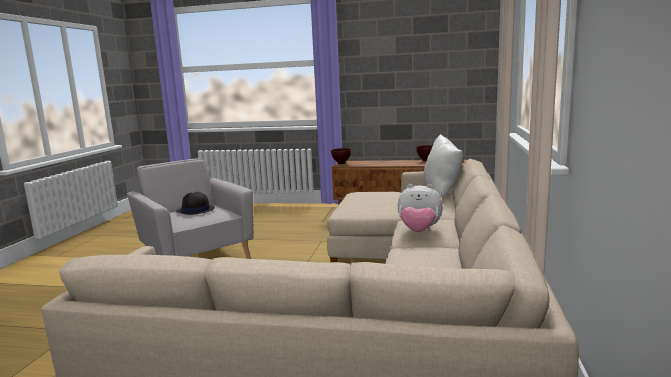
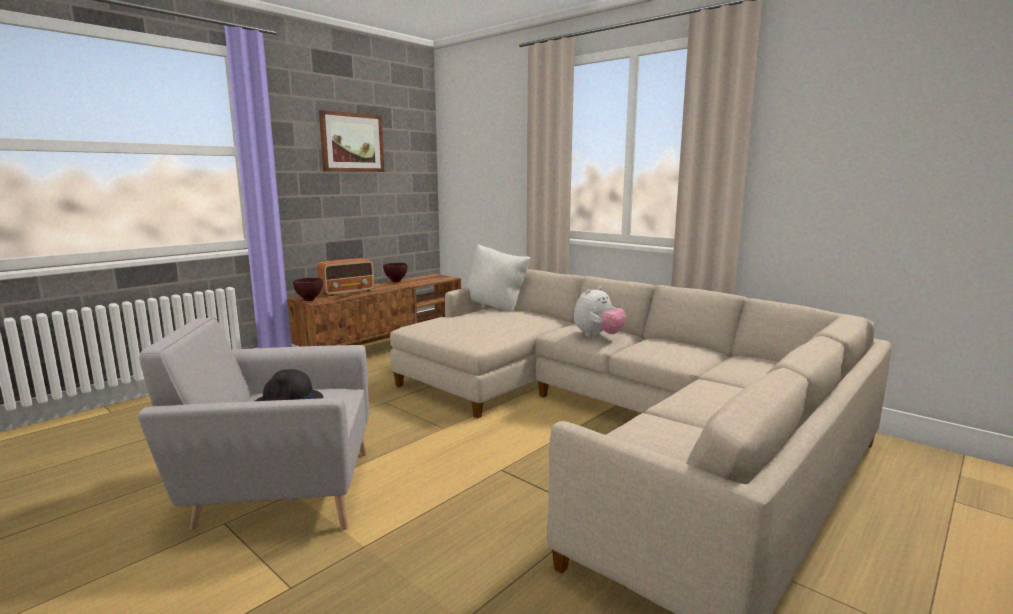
camera: 60 degrees left, 0 degrees up
(375, 162) = (348, 292): none -> radio
(406, 48) = (352, 142): none -> picture

